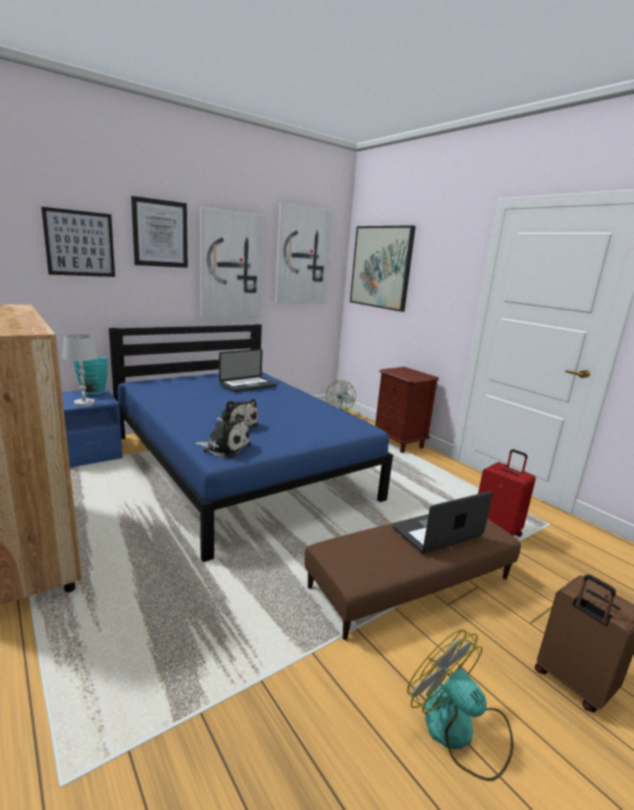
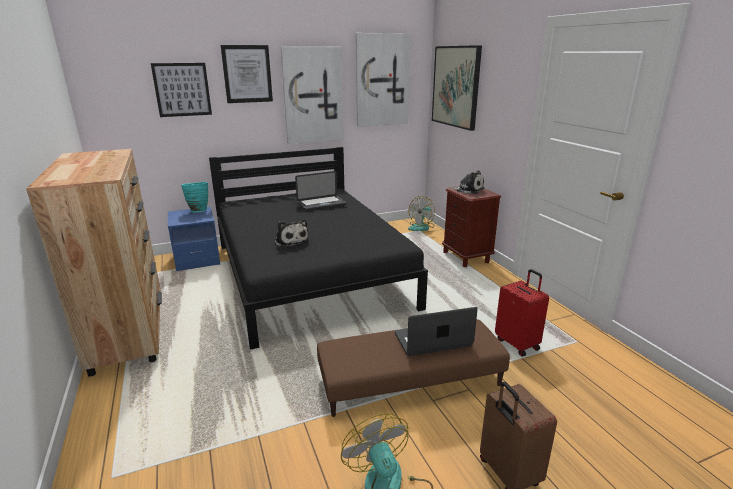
camera: 15 degrees right, 5 degrees up
(84, 403) = (188, 220): white table lamp -> none
(224, 448) = (270, 260): plush toy -> plush toy (468, 190)
(239, 466) = (309, 274): blue bed -> black bed

